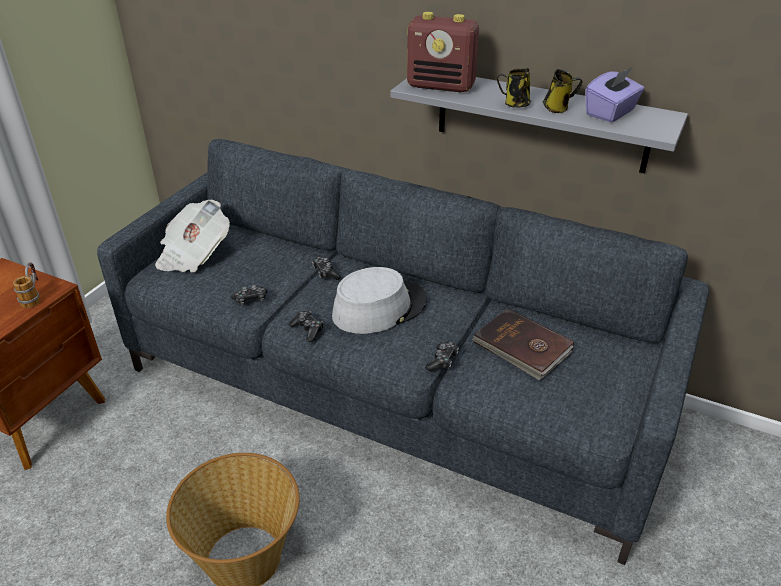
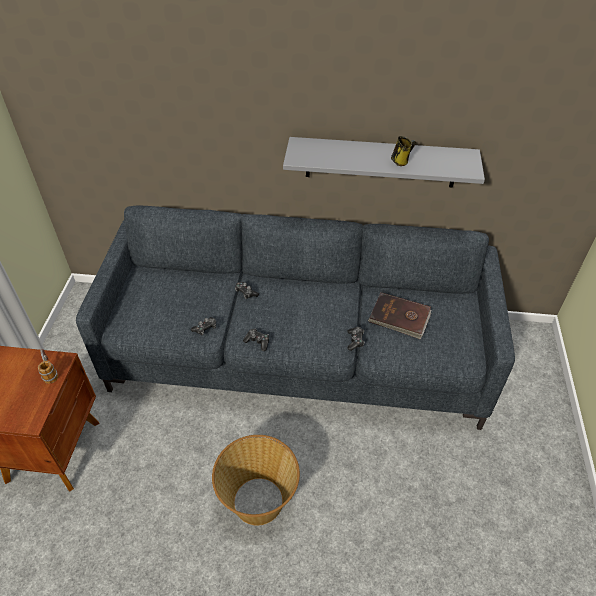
camera: 20 degrees left, 10 degrees up
(193, 255) = (141, 301): newspaper -> none
(379, 308) = (297, 312): grey hat -> none
(441, 86) = (315, 154): radio -> none
(515, 105) = (373, 163): mug -> none
(611, 113) = (435, 159): purple tissue box -> none

